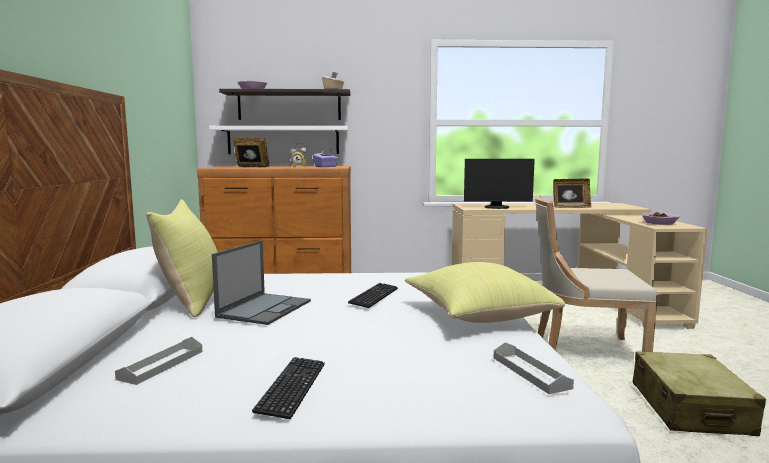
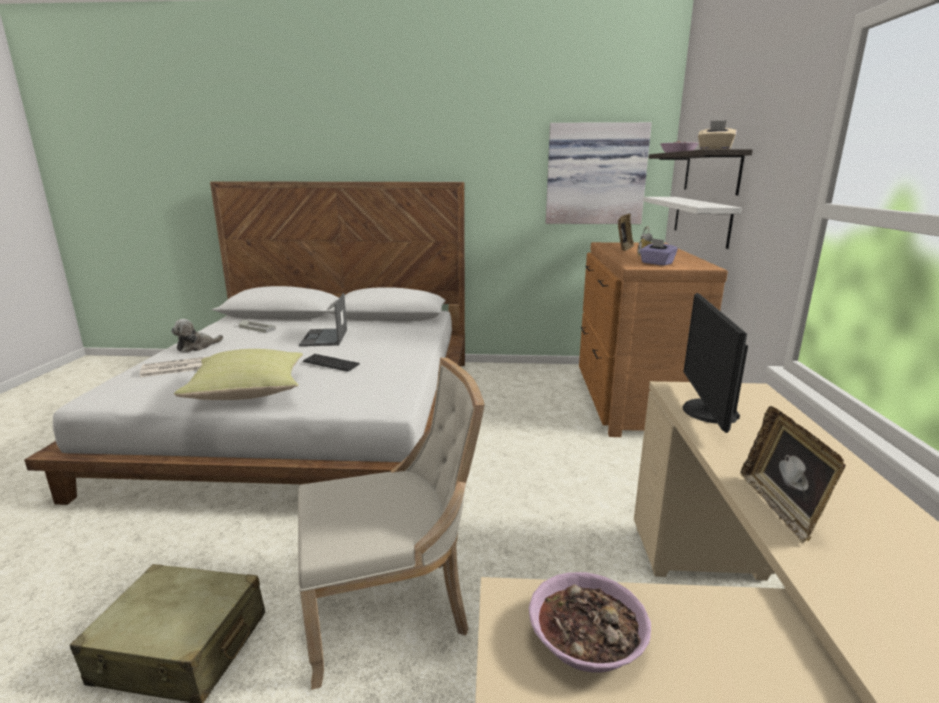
camera: 95 degrees right, 10 degrees up
(171, 102) = (595, 174): none -> picture
(192, 300) = (363, 325): yellow pillow -> none
(265, 308) = (324, 338): laptop -> laptop turned 60 degrees clockwise
(292, 388) = (197, 347): keyboard -> plush toy
(431, 366) = (173, 368): none -> newspaper
(530, 372) = (135, 392): grey tray -> none
(583, 351) = (392, 610): beige chair -> beige chair turned 60 degrees clockwise

